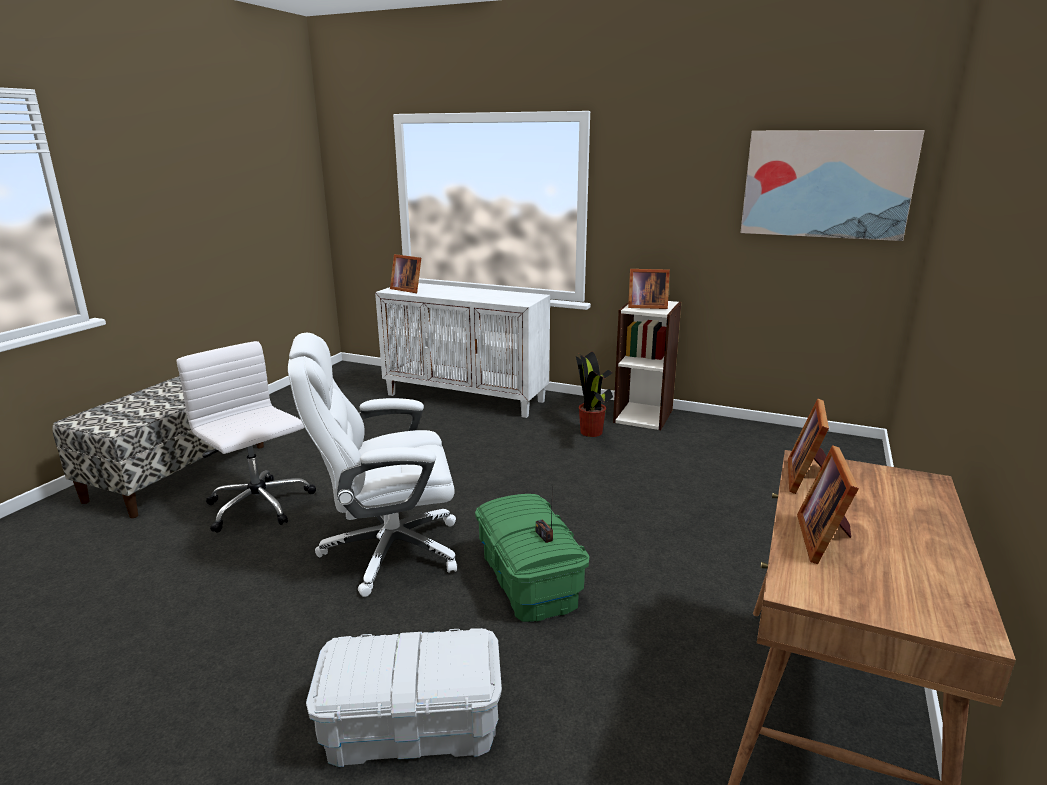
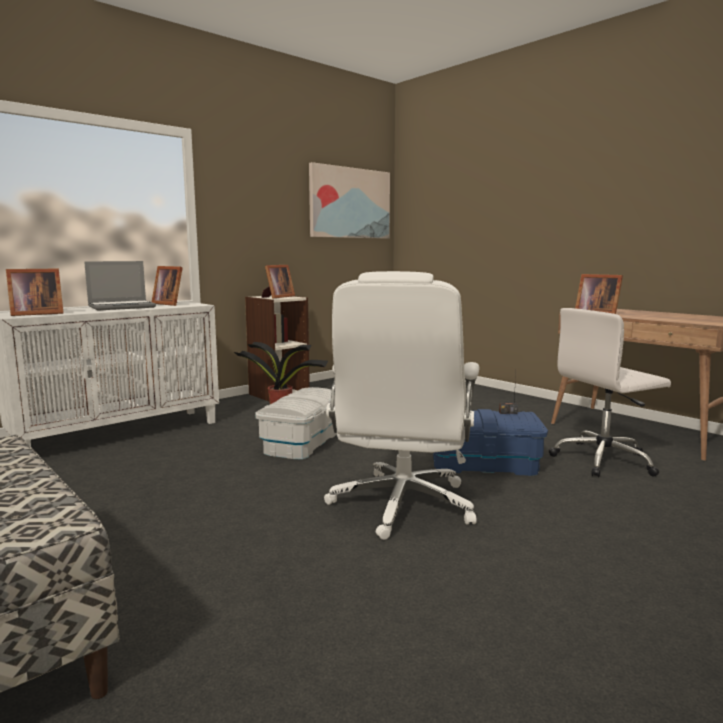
camera: 65 degrees left, 10 degrees down
(260, 506) = (222, 567): white office chair -> white office chair (604, 460)
(411, 726) = (651, 525): white storage box -> white storage box (303, 443)
(475, 293) = (122, 307): none -> laptop
(529, 579) = (484, 464): green storage box -> blue storage box
(826, 539) = (663, 318): picture frame -> picture frame (169, 304)

